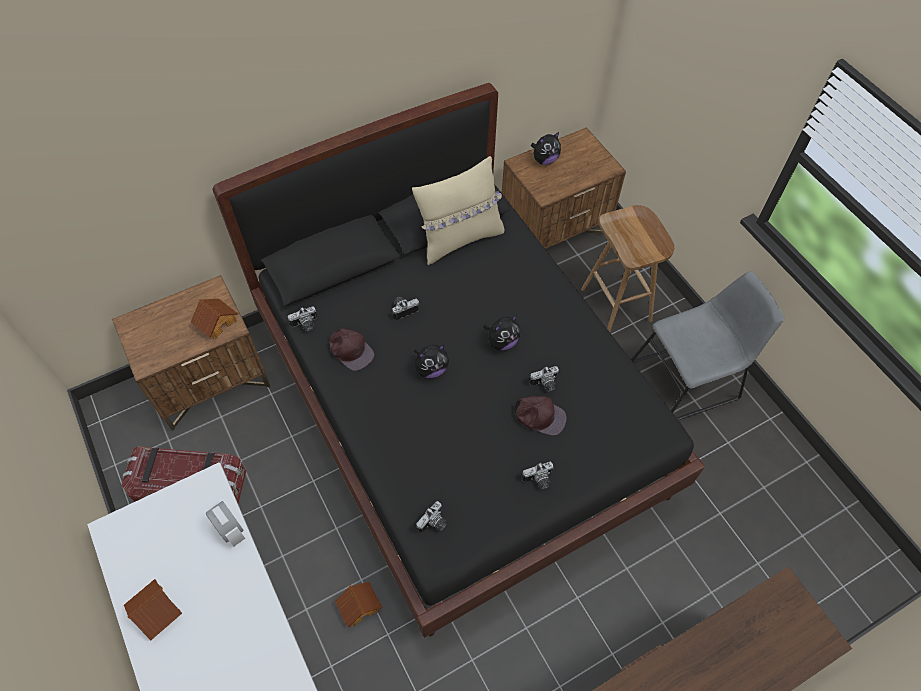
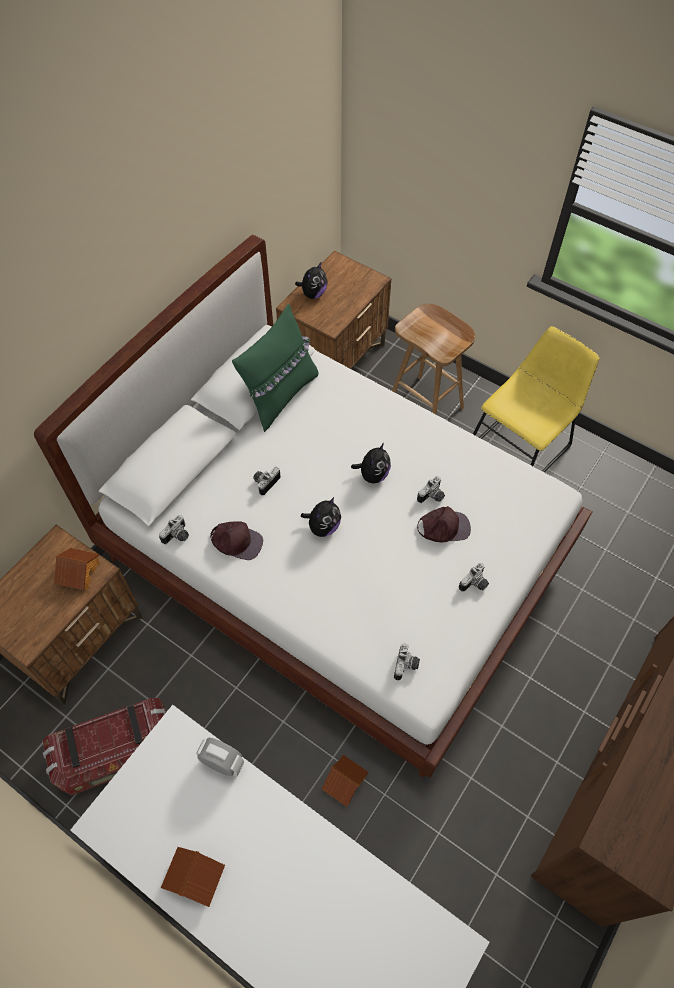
camera: 25 degrees left, 0 degrees up
(459, 407) = (337, 556): black bed -> white bed
(460, 239) = (280, 395): beige pillow -> green pillow
(688, 379) = (520, 446): grey chair -> yellow chair

